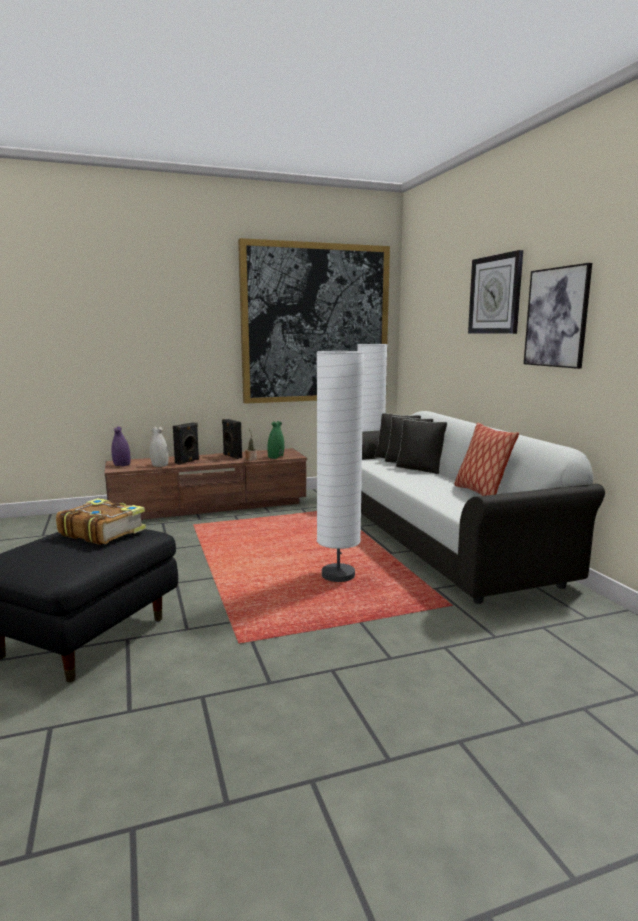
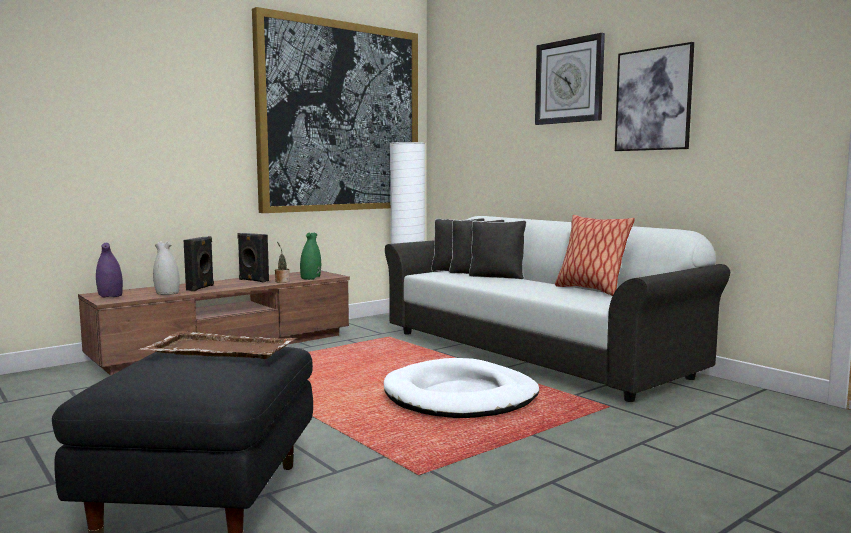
camera: 20 degrees left, 5 degrees down
(102, 532) = (220, 350): book -> brown tray
(338, 575) = (461, 396): white floor lamp -> white dog bed

